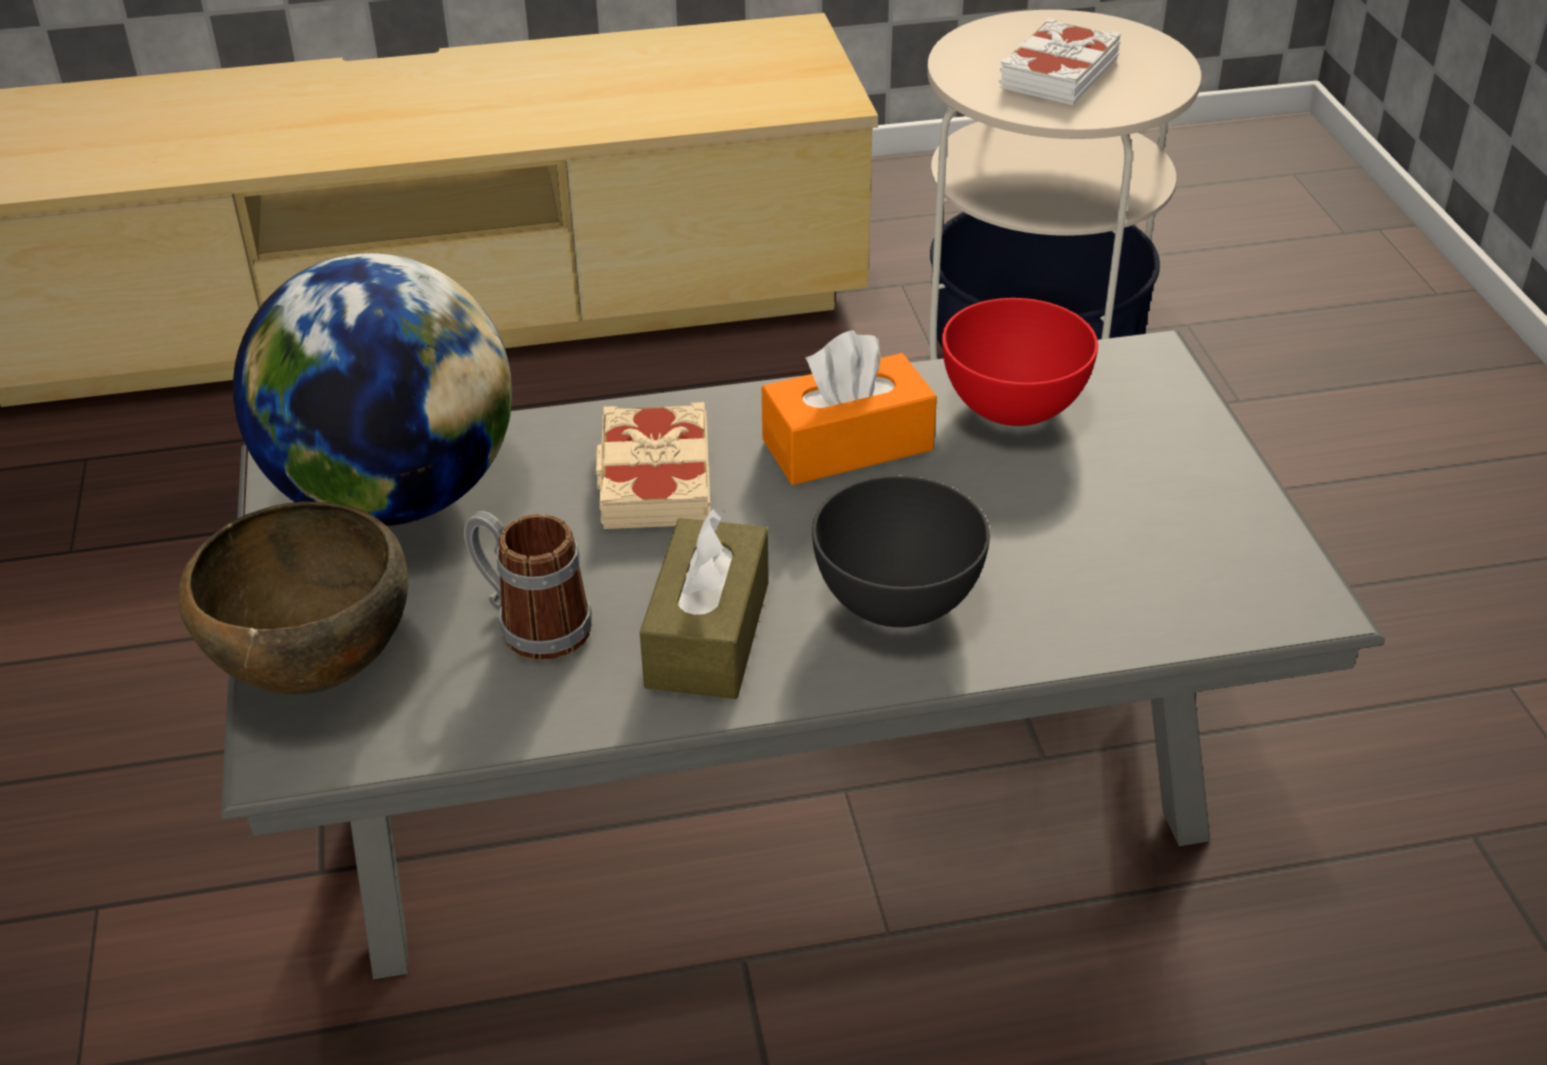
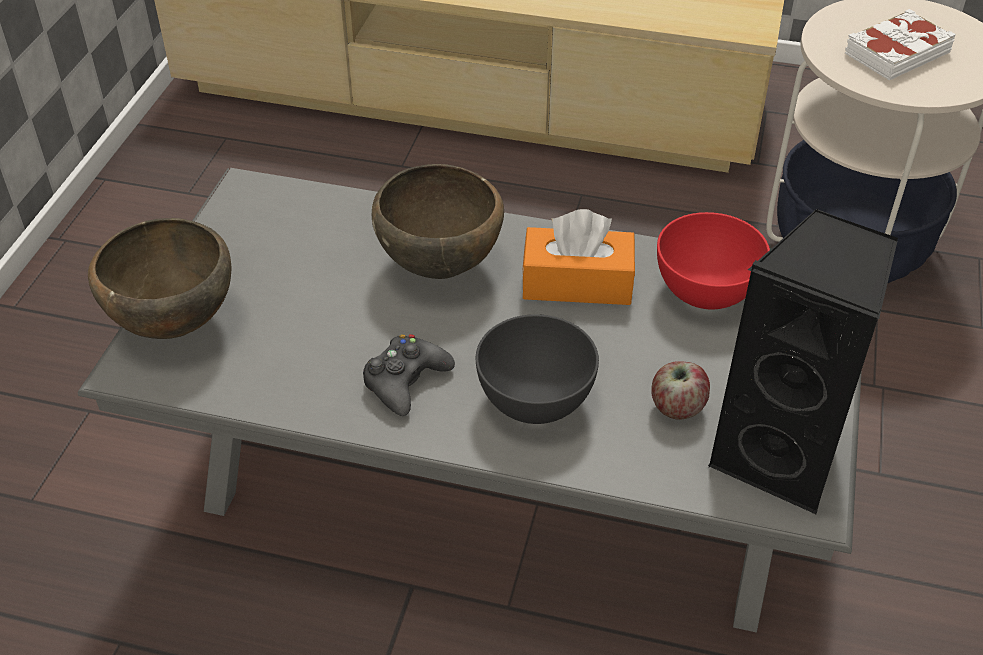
camera: 25 degrees right, 5 degrees up
(395, 496) = (287, 228): globe -> none
(531, 623) = (309, 337): mug -> none
(653, 479) = (441, 267): beige book -> brown bowl
(708, 634) = (405, 381): brown tissue box -> black game controller
(1076, 549) = (677, 407): none -> apple
(1238, 564) = (781, 458): none -> black speaker

